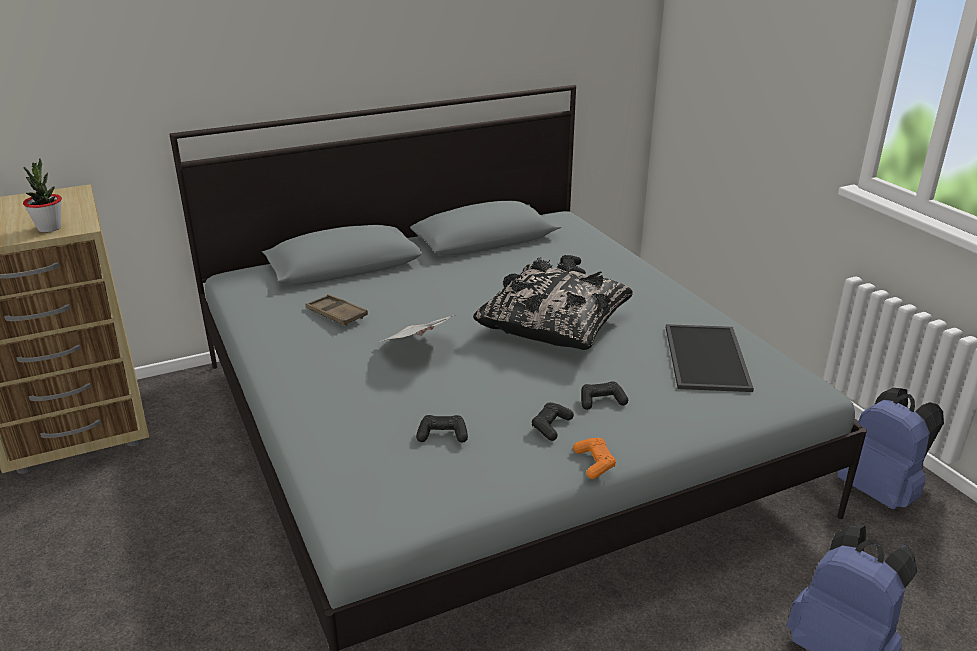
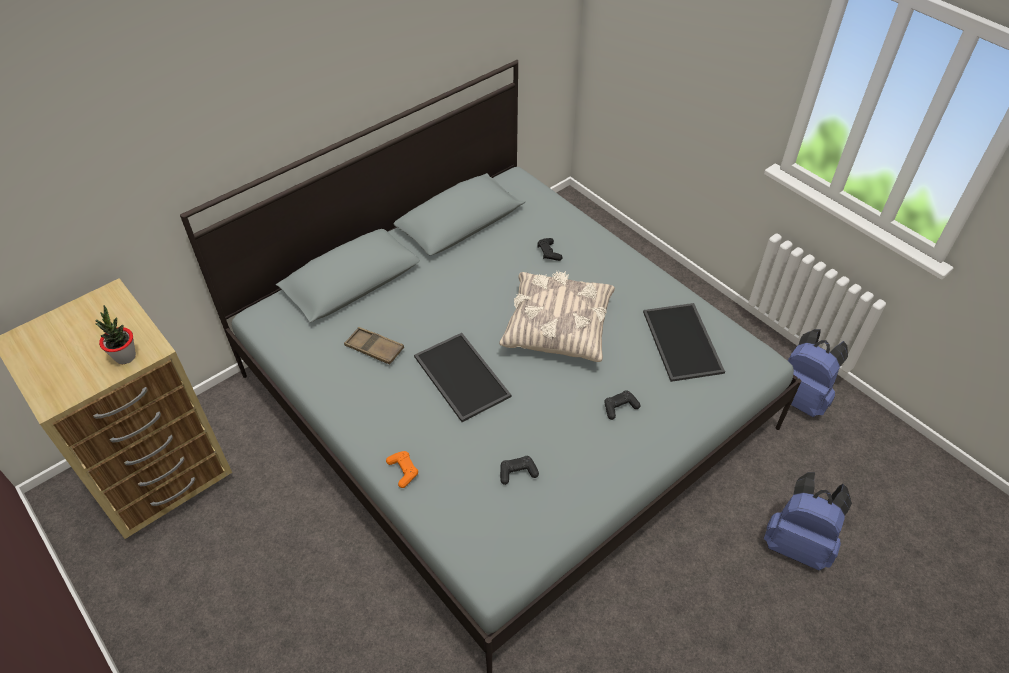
camera: 15 degrees left, 20 degrees up
(418, 347) = (459, 376): newspaper -> tray
(551, 426) = (592, 443): black game controller -> none
(553, 328) = (557, 329): black pillow -> beige pillow
(594, 463) = (634, 474): orange game controller -> orange game controller (403, 471)

